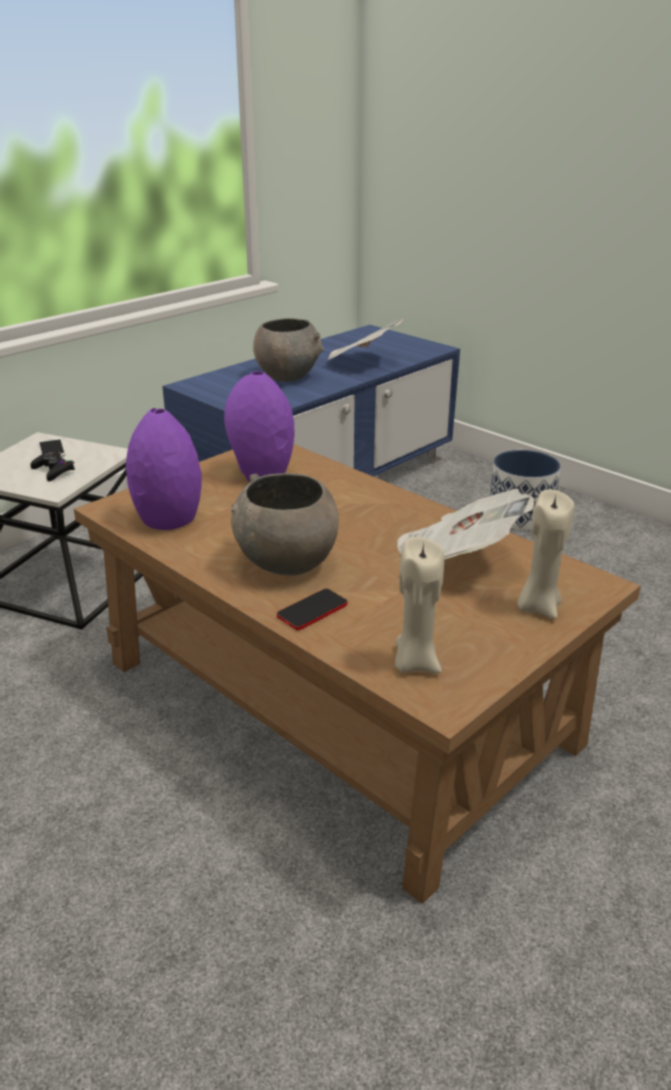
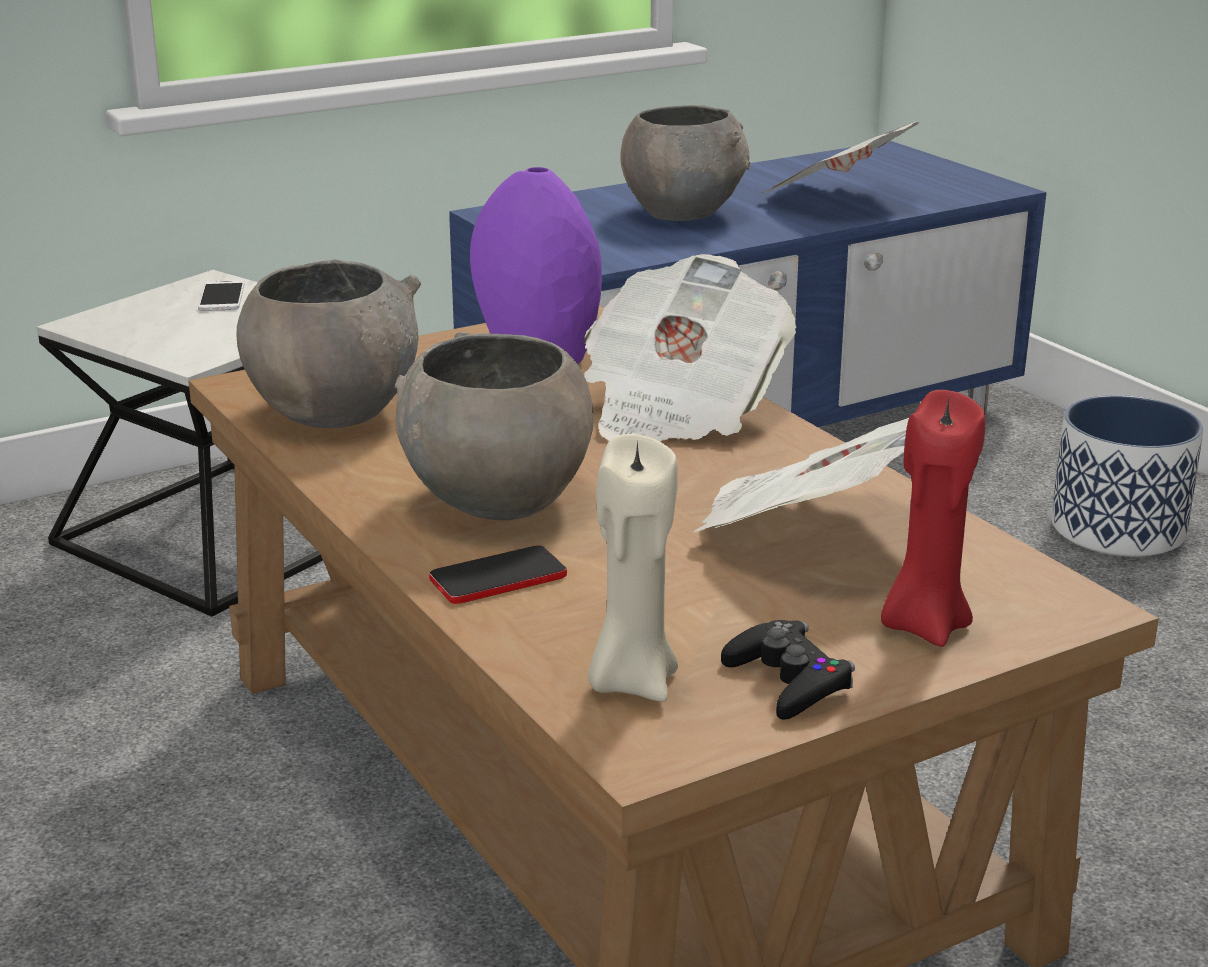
camera: 15 degrees right, 5 degrees down
(54, 470) = (207, 329): black game controller -> black game controller (788, 681)
(167, 518) = (333, 411): purple vase -> grey bowl
(350, 494) = (679, 407): none -> newspaper
(538, 607) = (924, 625): beige candle -> red candle

